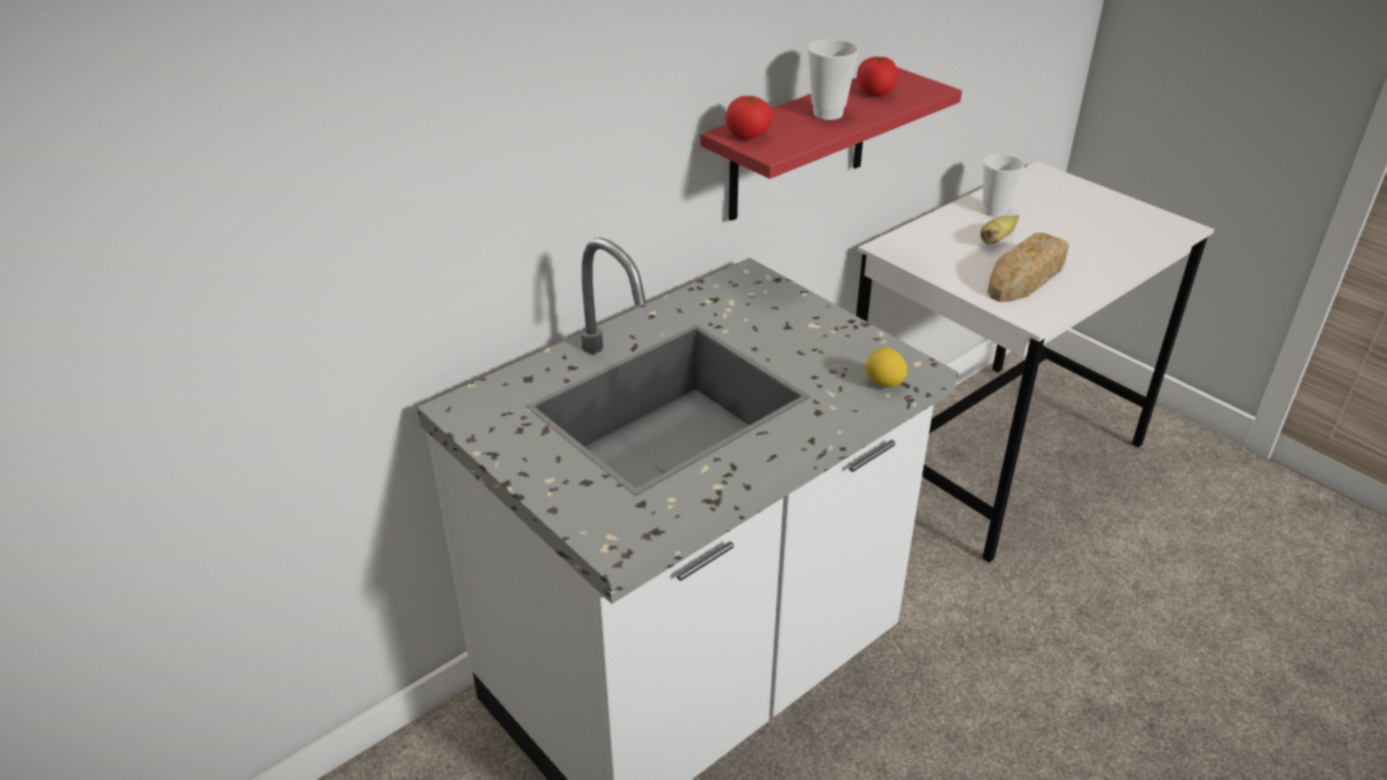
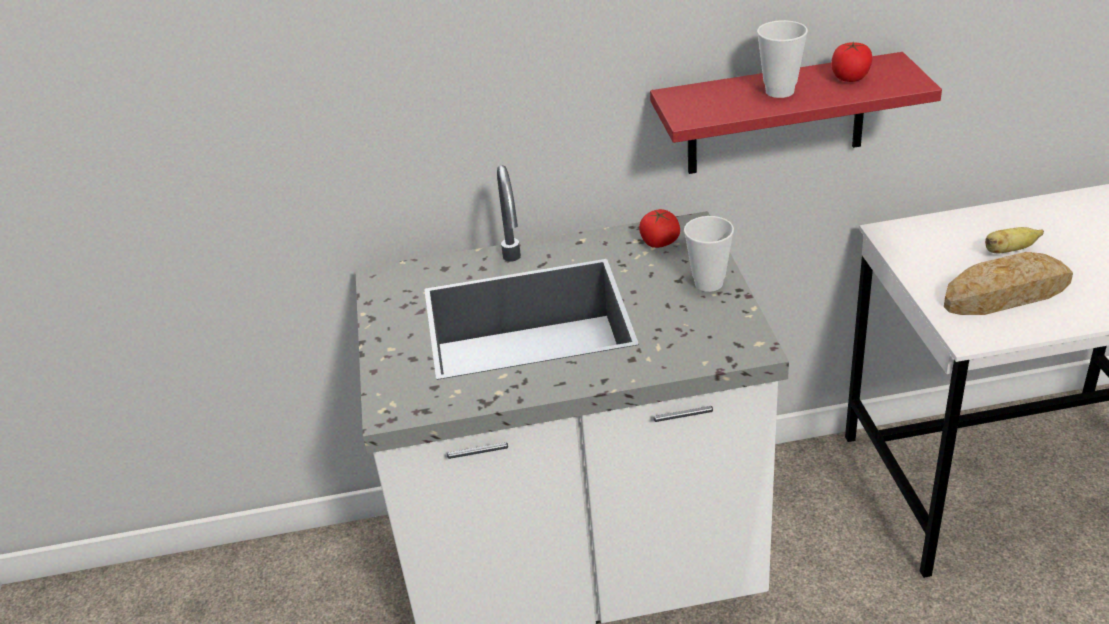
camera: 35 degrees right, 0 degrees up
(747, 135) = (685, 99): tomato -> tomato (659, 243)
(884, 384) = (710, 352): lemon -> none
(994, 211) = (1038, 221): cup -> cup (708, 283)

